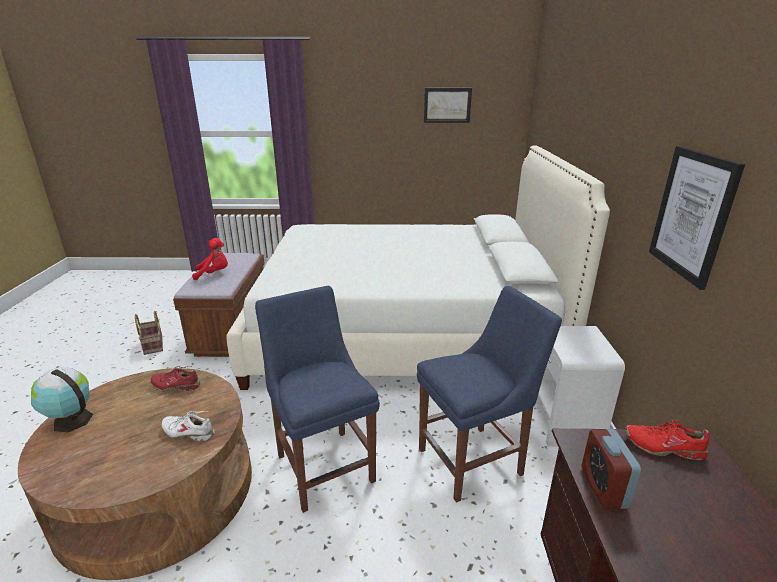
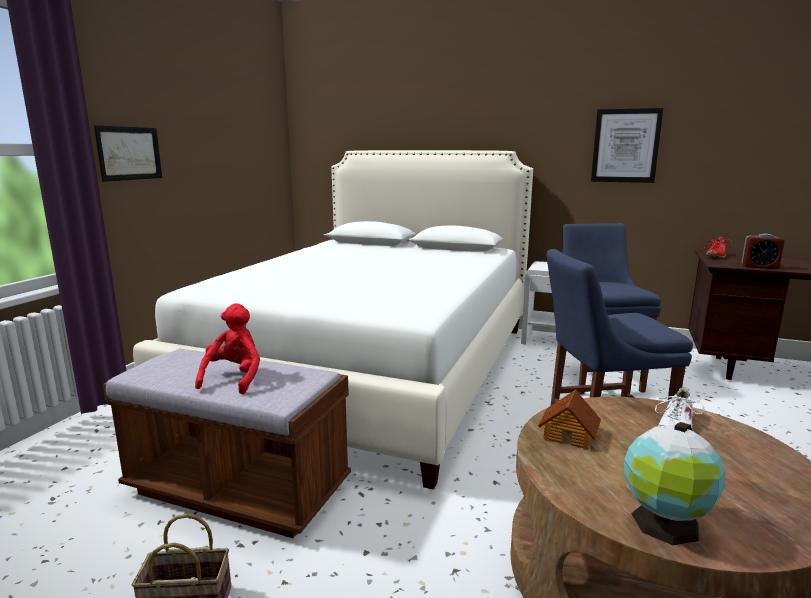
camera: 70 degrees left, 10 degrees down
(176, 385) = (569, 435): red shoe -> toy house
(447, 105) = (232, 113): picture -> picture (129, 153)

